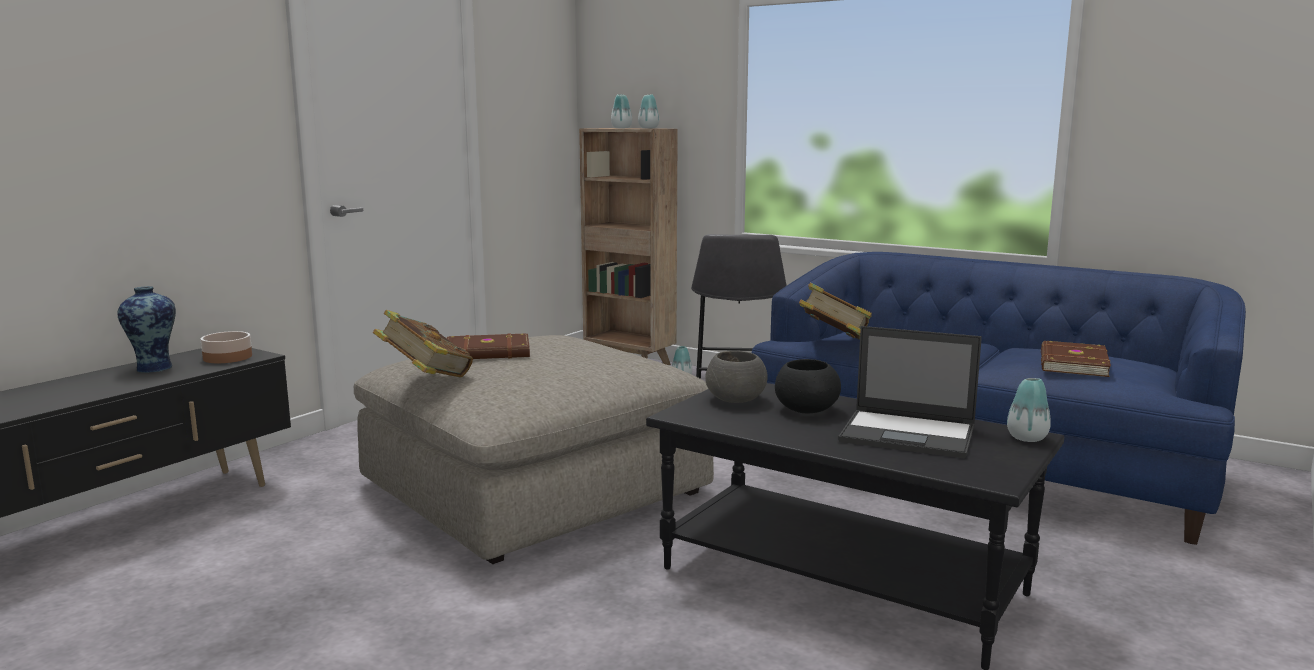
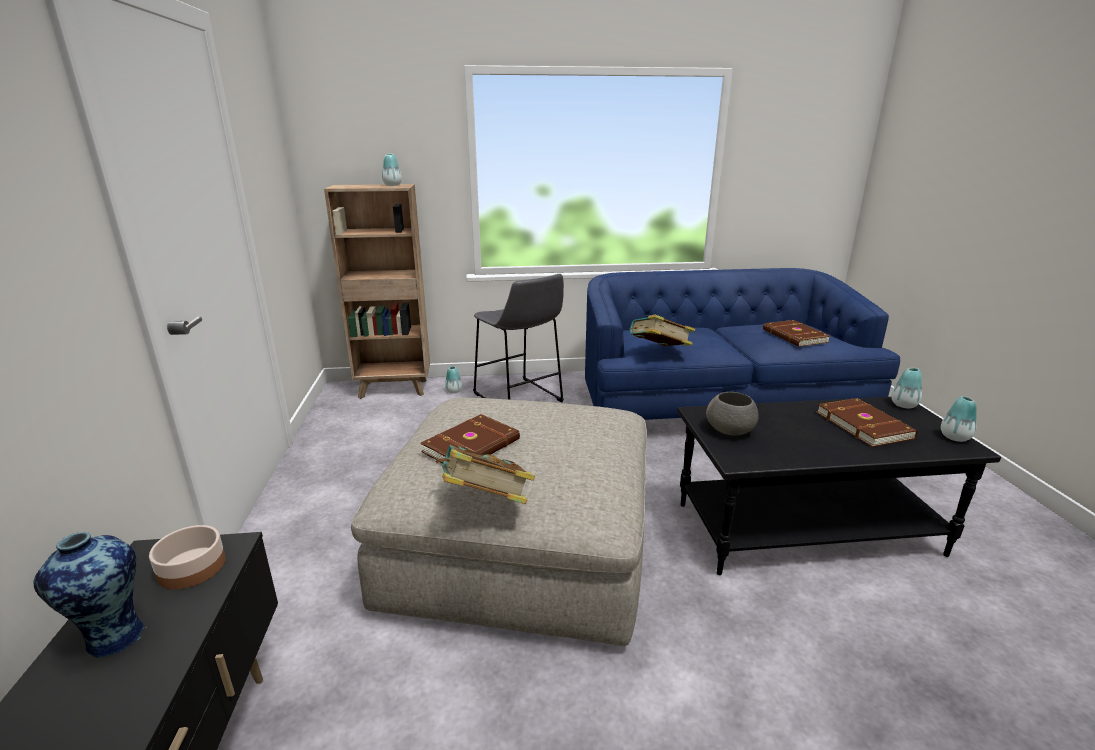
camera: 40 degrees left, 10 degrees up
(621, 128) = (369, 186): vase -> vase (954, 437)
(805, 410) = (780, 424): black bowl -> none
(909, 434) = (864, 425): laptop -> brown book

